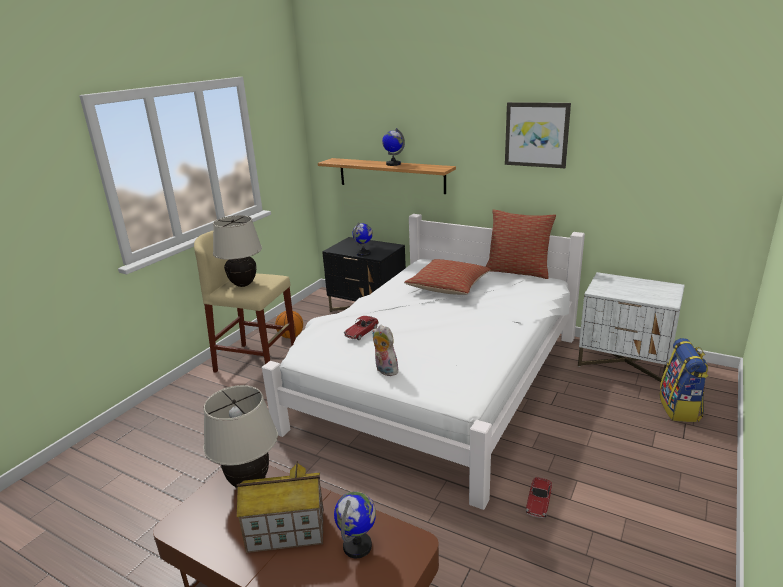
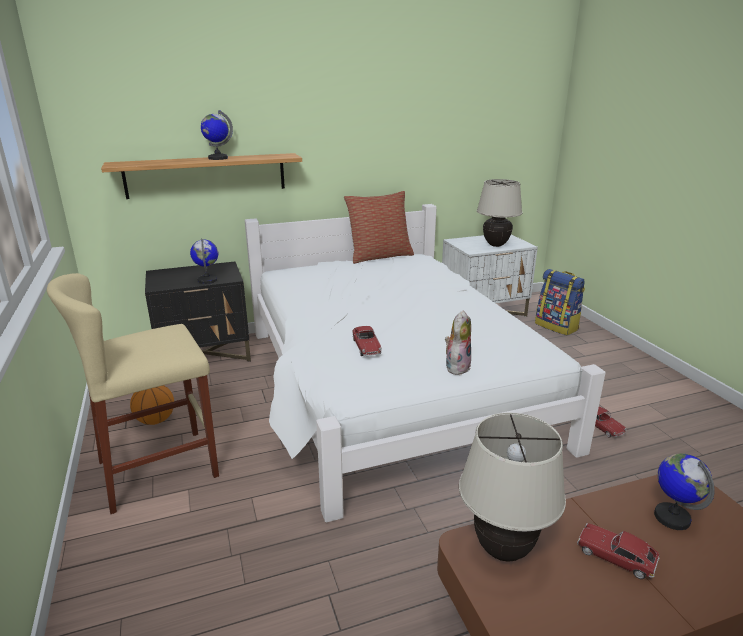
camera: 50 degrees left, 0 degrees up
(243, 284) = (146, 349): beige table lamp -> beige table lamp (495, 245)
(285, 531) = (615, 556): toy house -> toy car
(384, 370) = (456, 366): plush toy -> plush toy turned 120 degrees clockwise
(448, 286) = (351, 284): pillow -> none
(536, 134) = (381, 109): picture -> none

